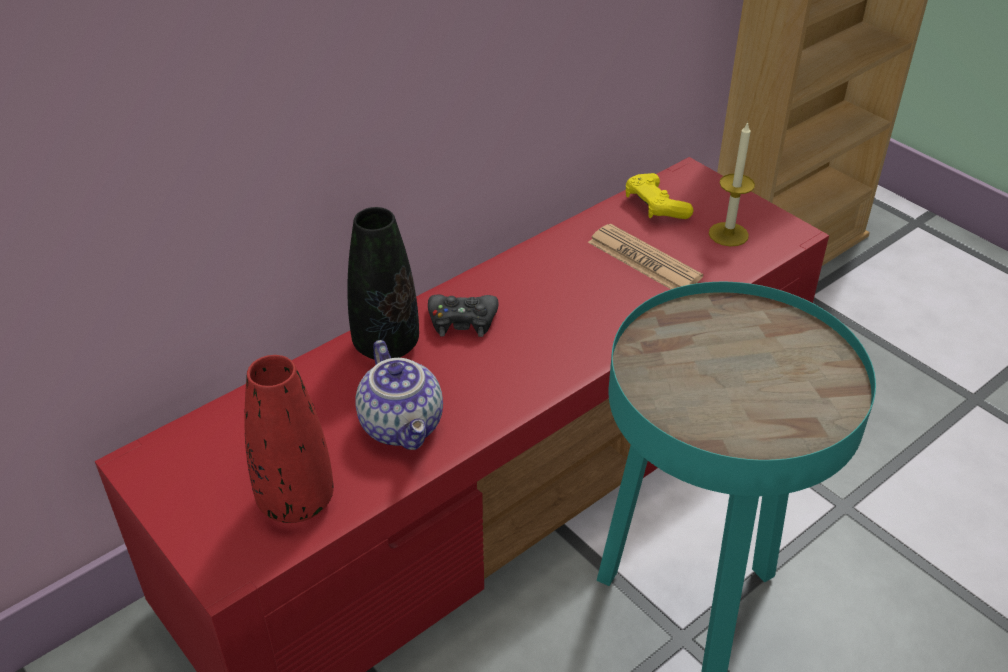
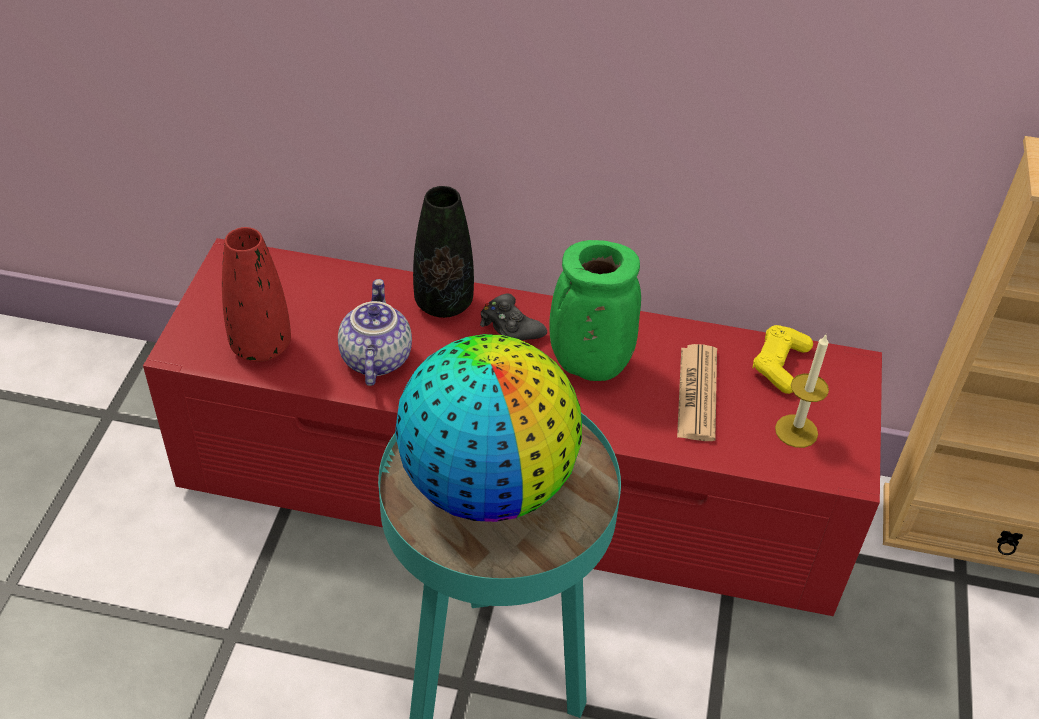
camera: 50 degrees right, 5 degrees up
(404, 426) = (374, 358): teapot -> teapot turned 150 degrees clockwise
(554, 300) = (588, 366): none -> green vase
(735, 380) = (487, 484): none -> globe

